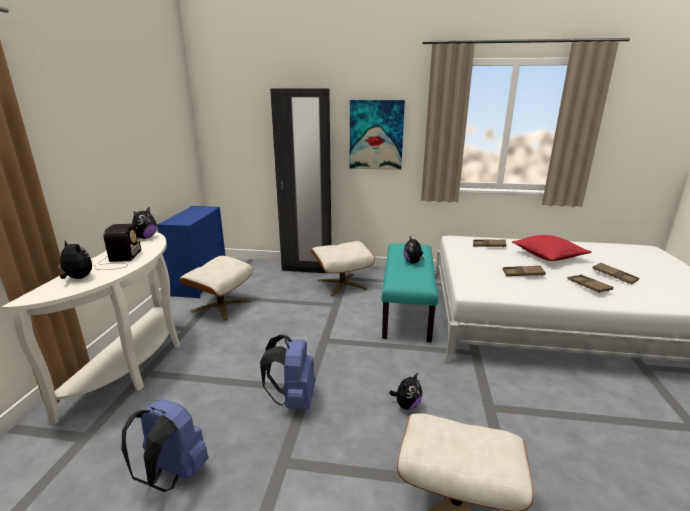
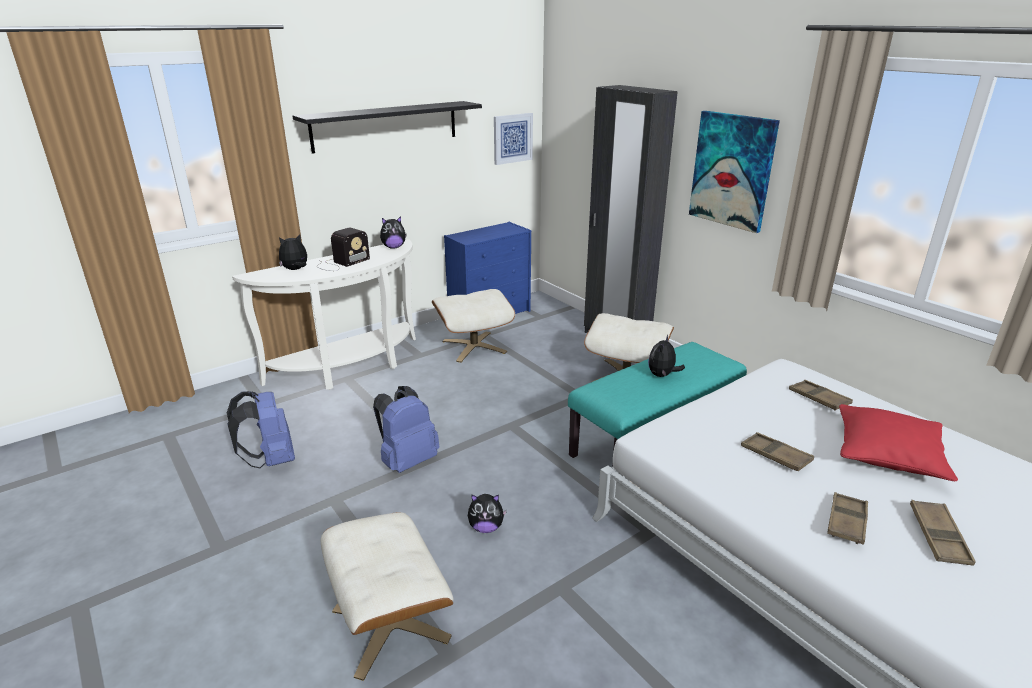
camera: 45 degrees right, 5 degrees up
(78, 278) = (295, 269): plush toy -> plush toy turned 105 degrees counterclockwise
(102, 127) = (386, 126): none -> black shelf
(183, 138) = (512, 138): none -> picture

